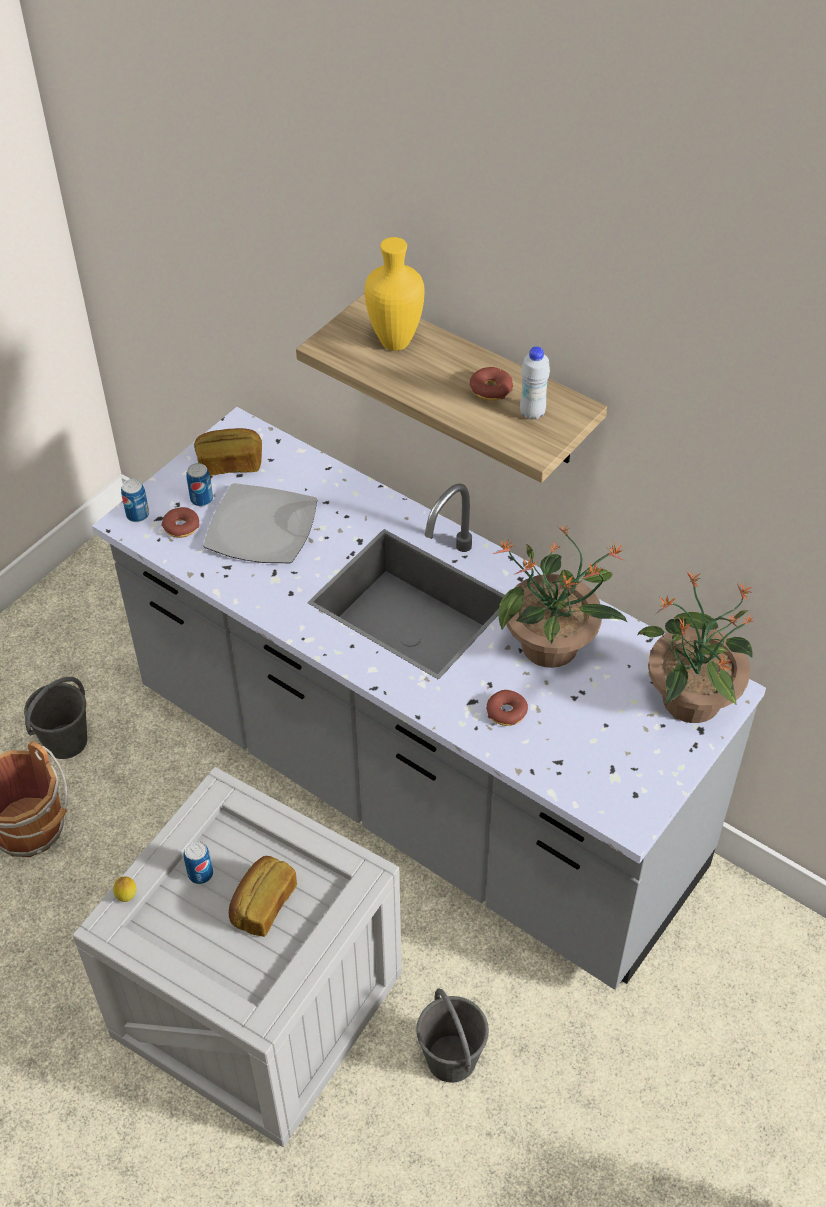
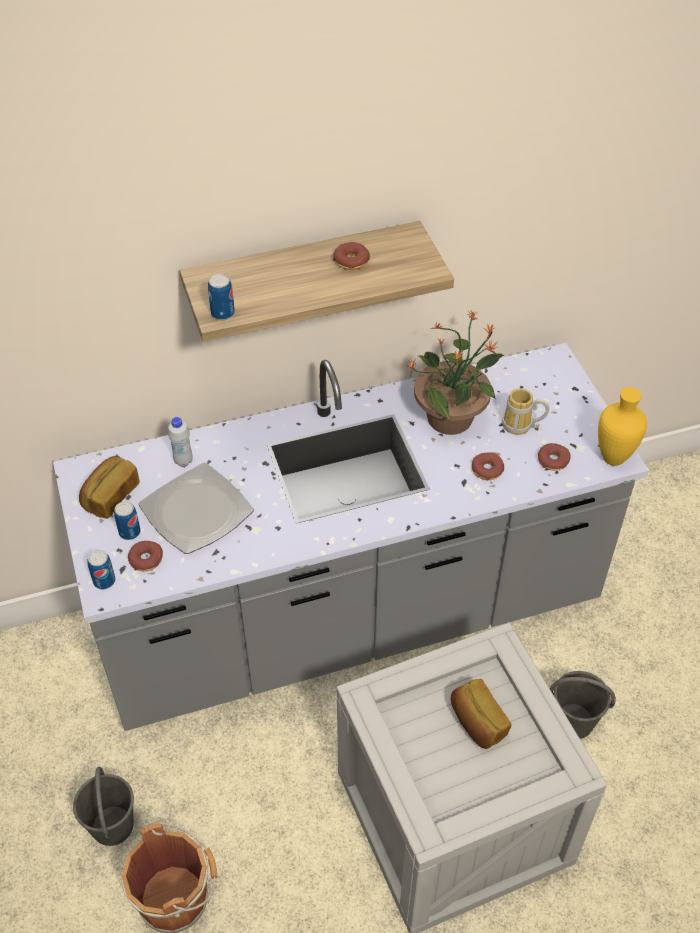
camera: 55 degrees left, 0 degrees up
(127, 897) = (413, 806): lemon -> none
(200, 874) = (421, 748): can -> can (222, 313)
(397, 342) = (254, 280): yellow vase -> yellow vase (614, 457)
(532, 413) = (394, 254): white bottle -> white bottle (183, 461)
(572, 762) = (553, 461): none -> donut
(594, 710) = (520, 427): none -> mug
(690, 701) = (549, 380): potted plant -> none

